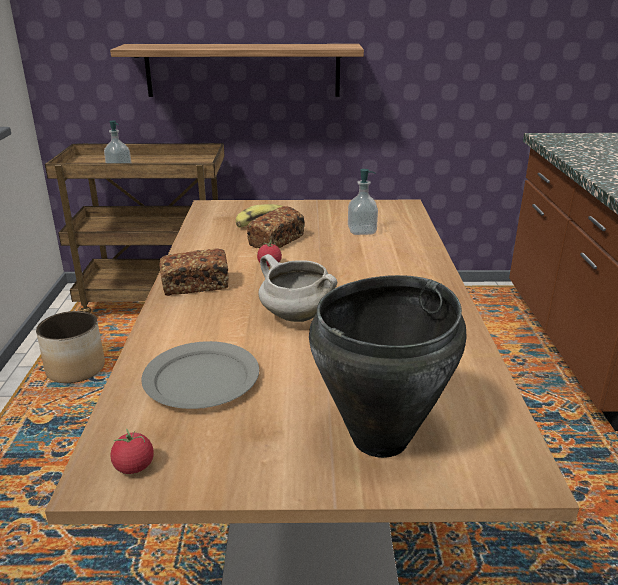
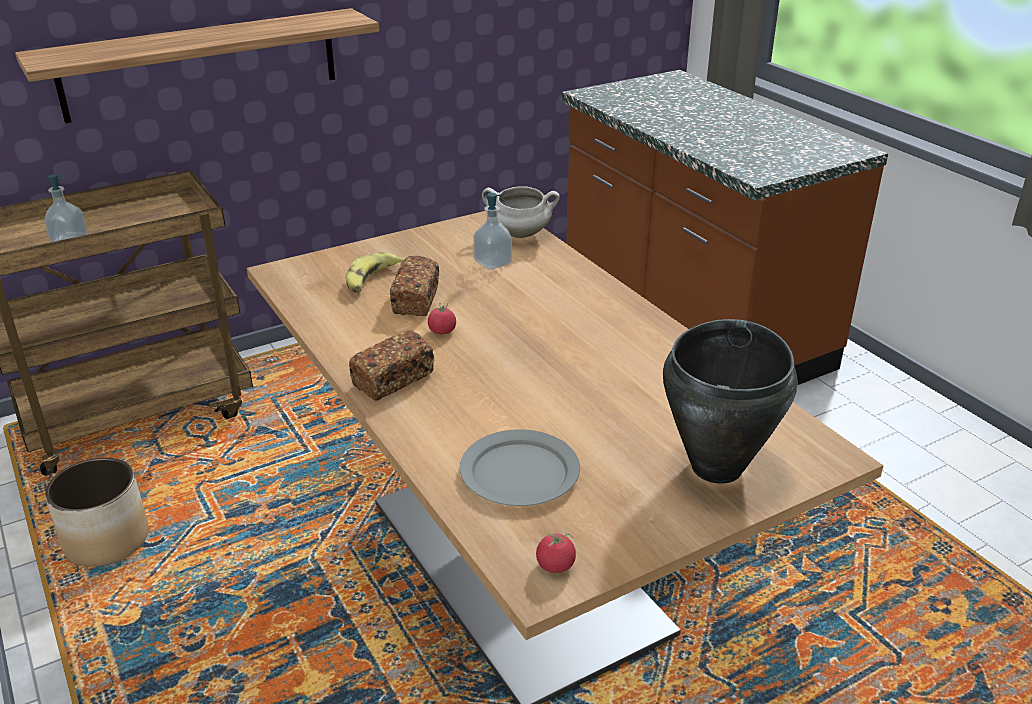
camera: 30 degrees left, 5 degrees up
(295, 316) = (533, 382): white cooking pot -> white cooking pot (519, 234)

